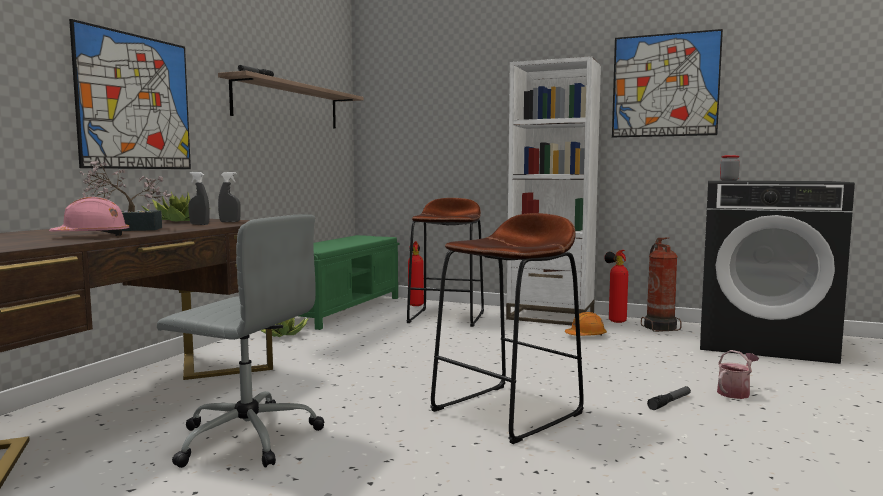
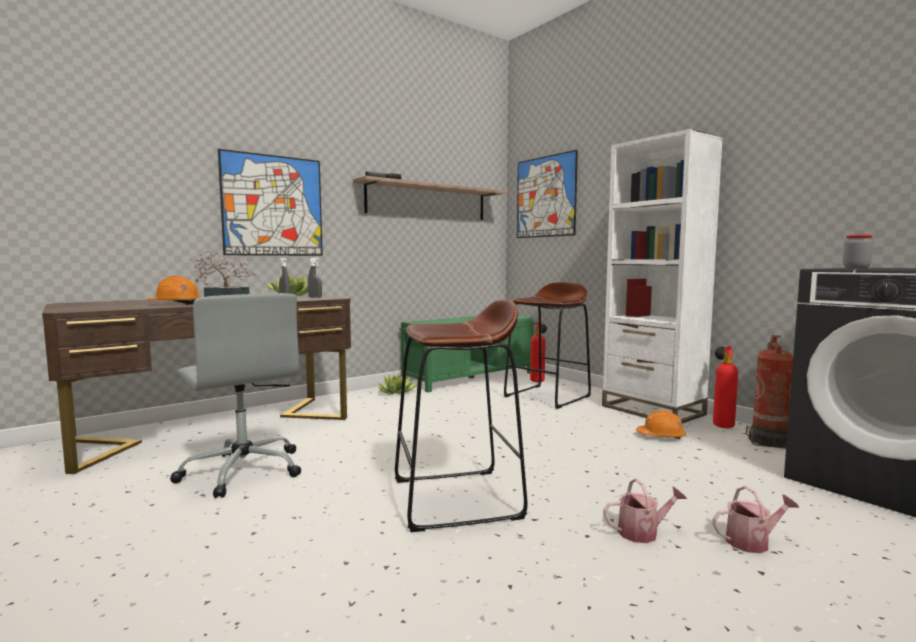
camera: 30 degrees right, 0 degrees up
(92, 236) = (176, 304): pink hard hat -> orange hard hat
(665, 85) = (800, 152): picture -> picture (545, 197)
(670, 402) = (643, 532): flashlight -> watering can

